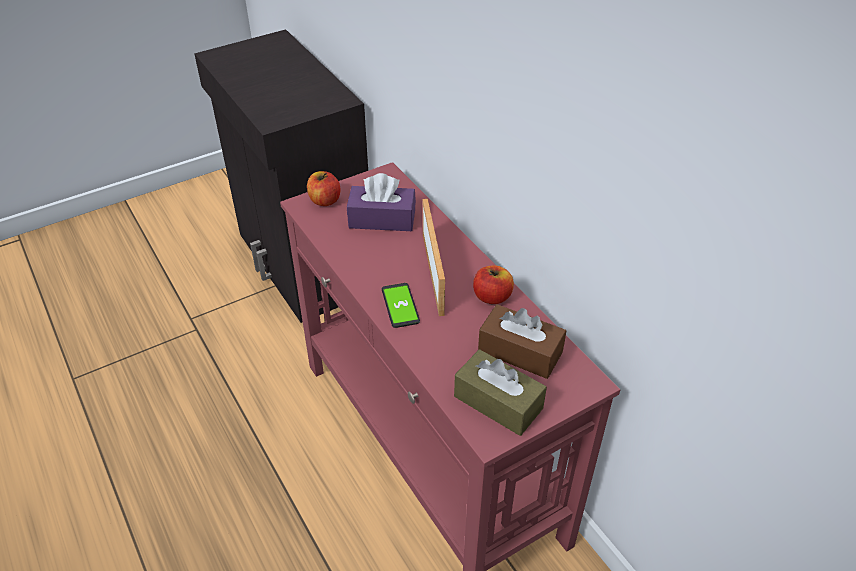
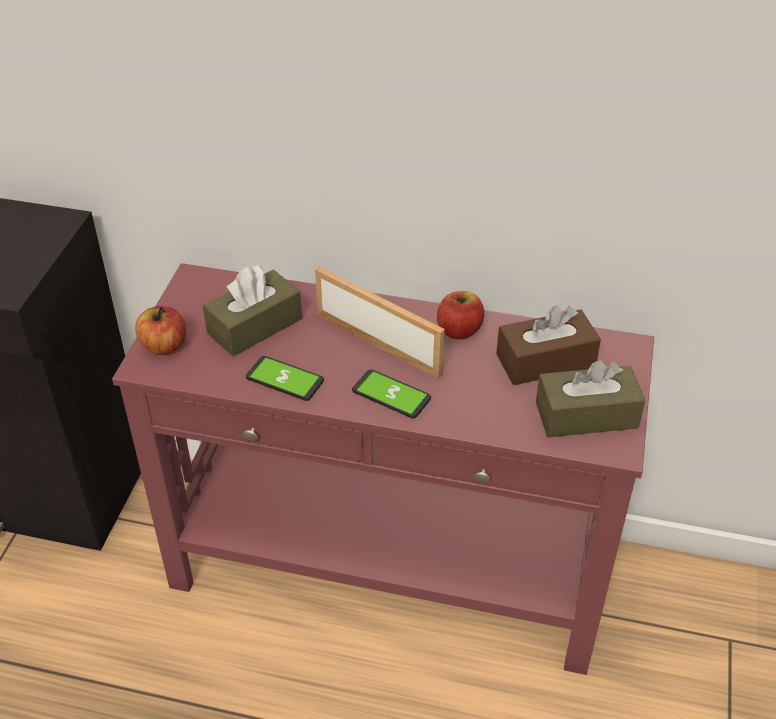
camera: 45 degrees left, 0 degrees up
(357, 258) = (285, 379): none -> phone
(382, 219) = (255, 326): purple tissue box -> brown tissue box

